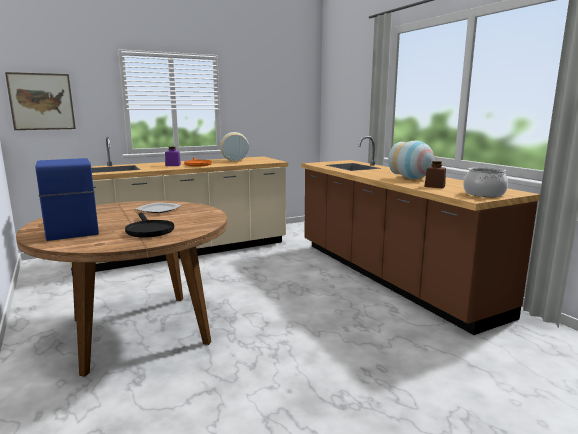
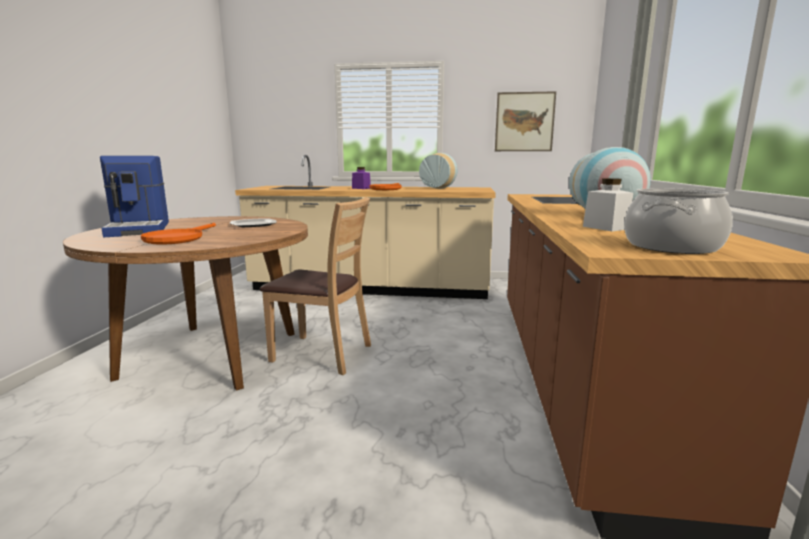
camera: 35 degrees right, 0 degrees up
(41, 101) = (265, 121): picture -> picture (524, 122)
(70, 228) = (140, 229): coffee machine -> coffee machine turned 150 degrees clockwise
(148, 230) = (178, 238): black frying pan -> orange frying pan
(229, 305) = (323, 354): none -> brown chair
(434, 186) = (606, 227): brown jar -> white jar

